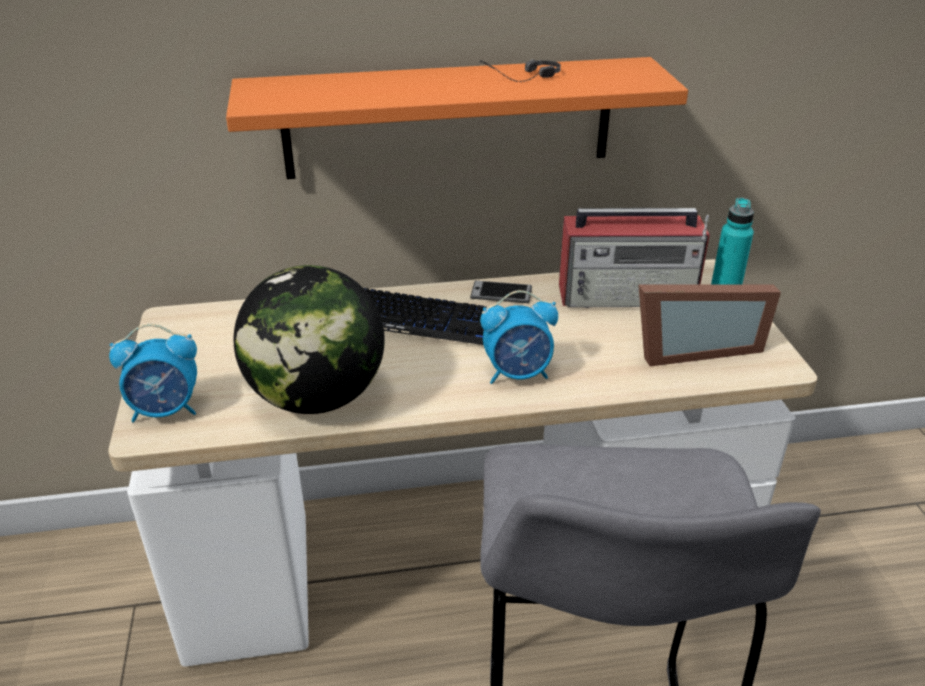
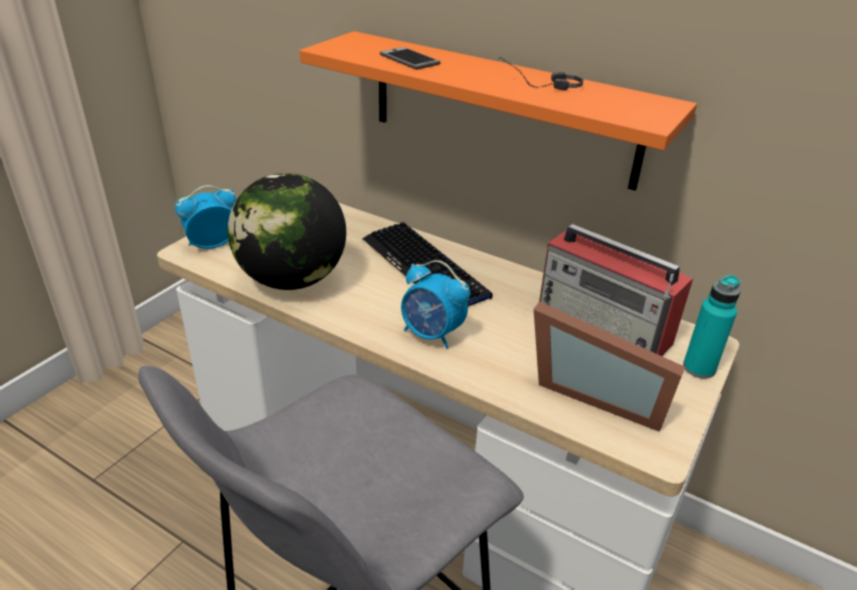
camera: 40 degrees right, 0 degrees up
(166, 410) = (212, 244): alarm clock -> alarm clock turned 120 degrees clockwise
(501, 293) = (505, 276): phone -> phone (409, 59)

